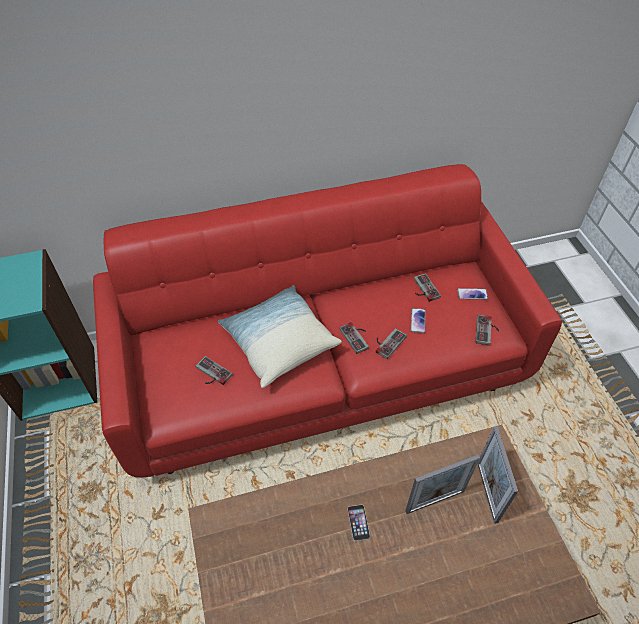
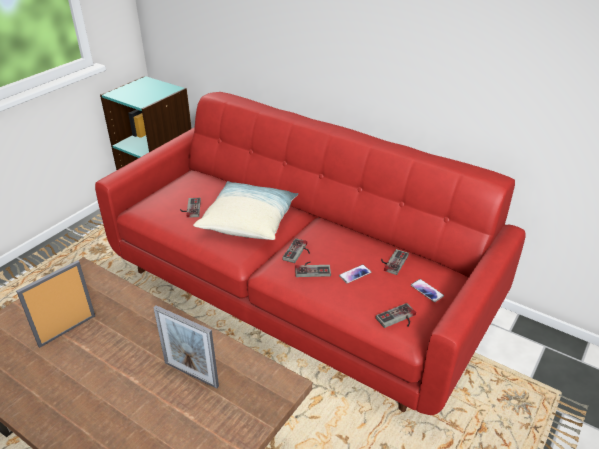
camera: 50 degrees right, 15 degrees down
(358, 522) = (135, 339): phone -> none
(487, 491) = (230, 404): picture frame -> picture frame (67, 330)

